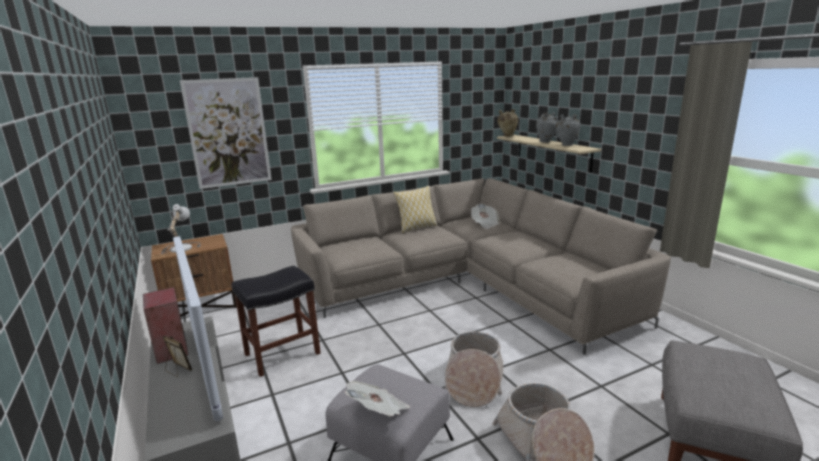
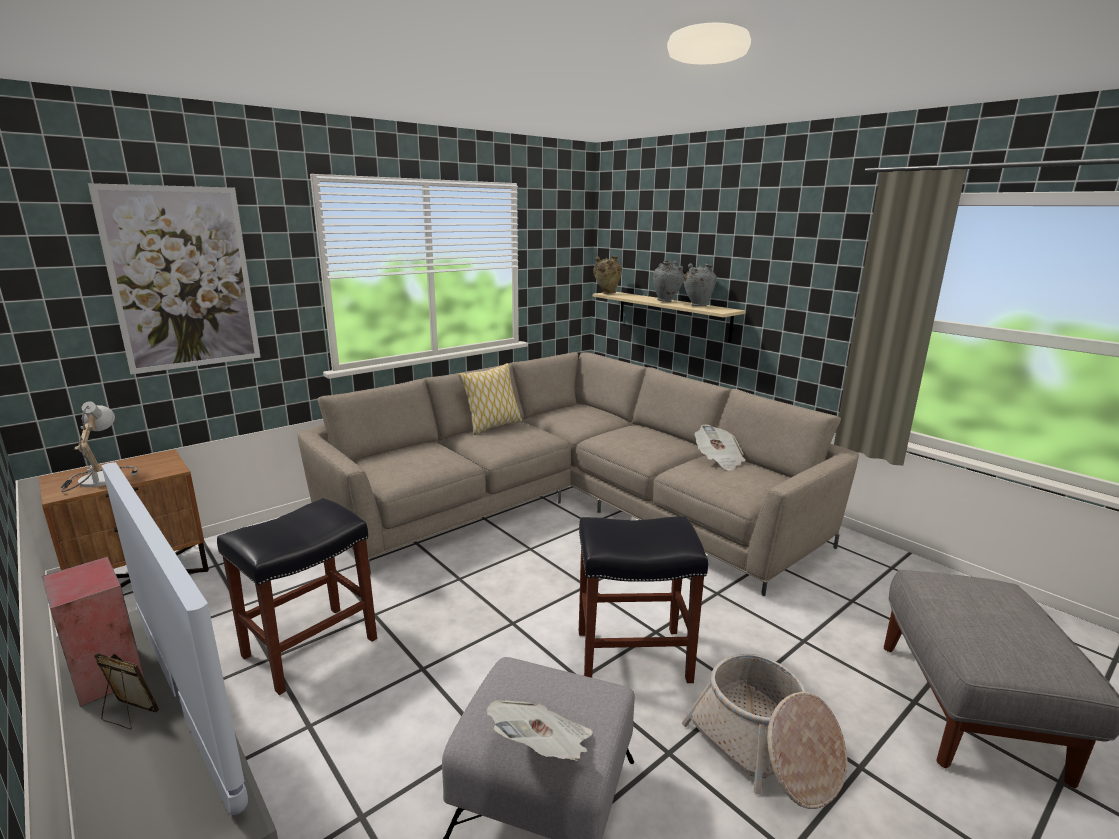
camera: 15 degrees left, 0 degrees up
(474, 381) = (631, 656): basket -> black stool
(484, 224) = (588, 416): newspaper -> newspaper (718, 460)

